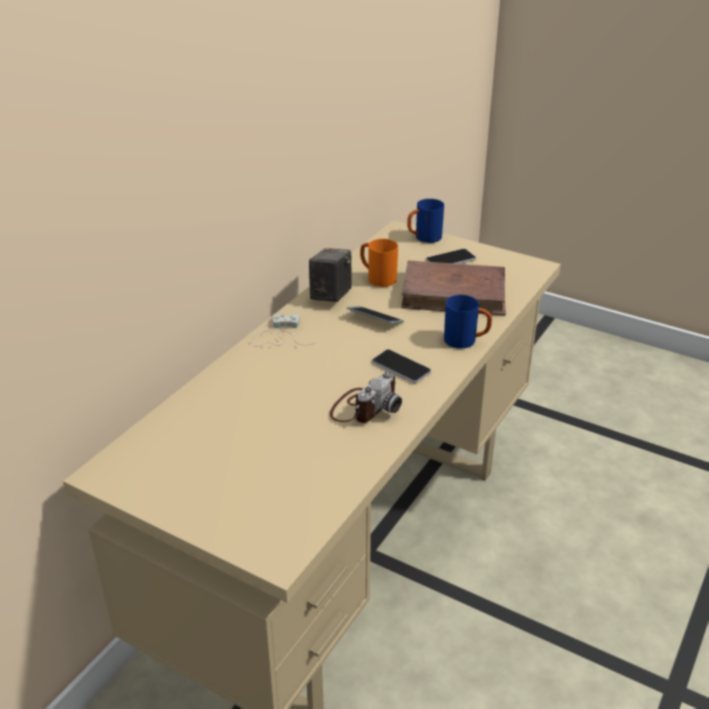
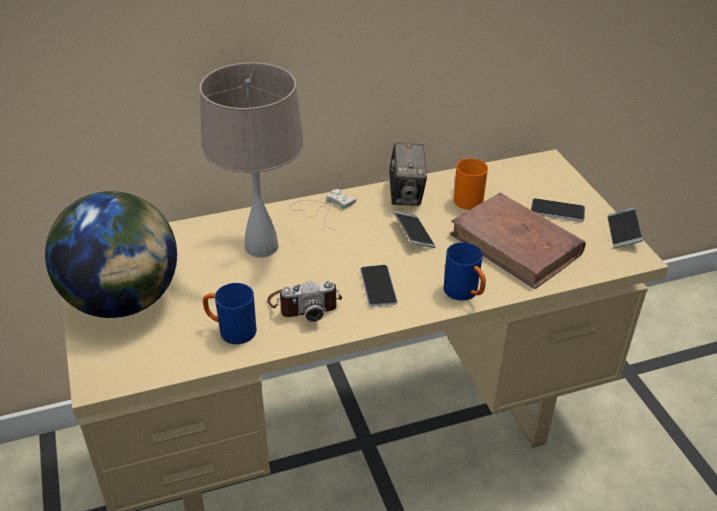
camera: 40 degrees right, 5 degrees up
(208, 487) = (124, 301): none -> globe
(269, 385) = (262, 246): none -> beige table lamp
(331, 296) = (406, 195): camera -> camera turned 120 degrees clockwise
(423, 238) = (560, 179): blue mug -> blue mug (231, 331)
(508, 255) = (623, 232): none -> phone

